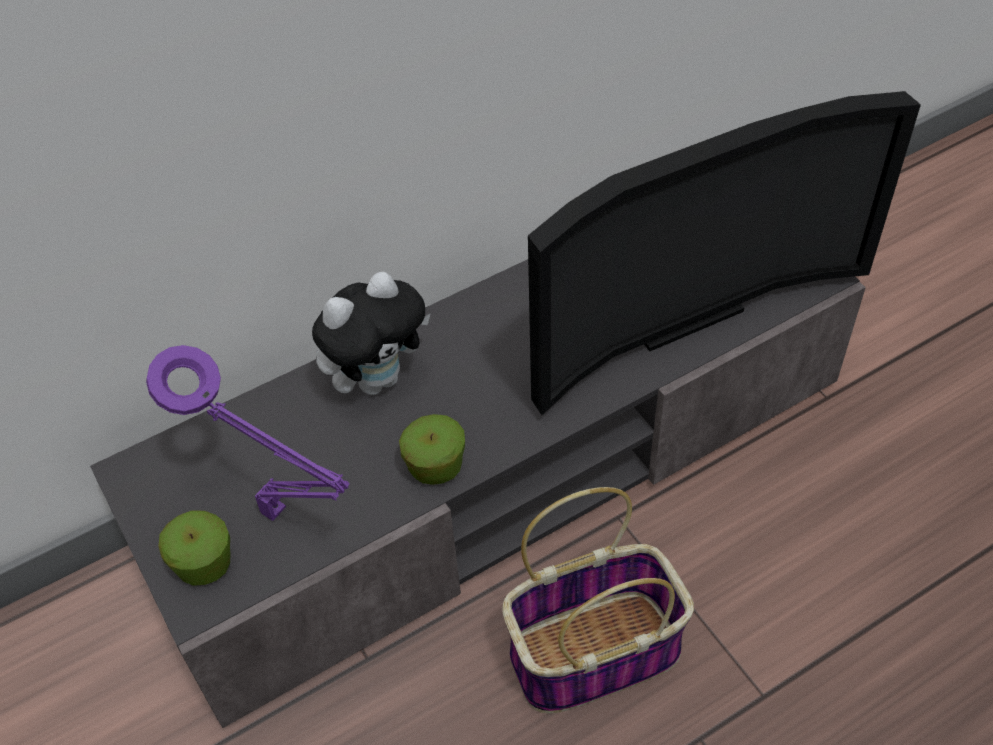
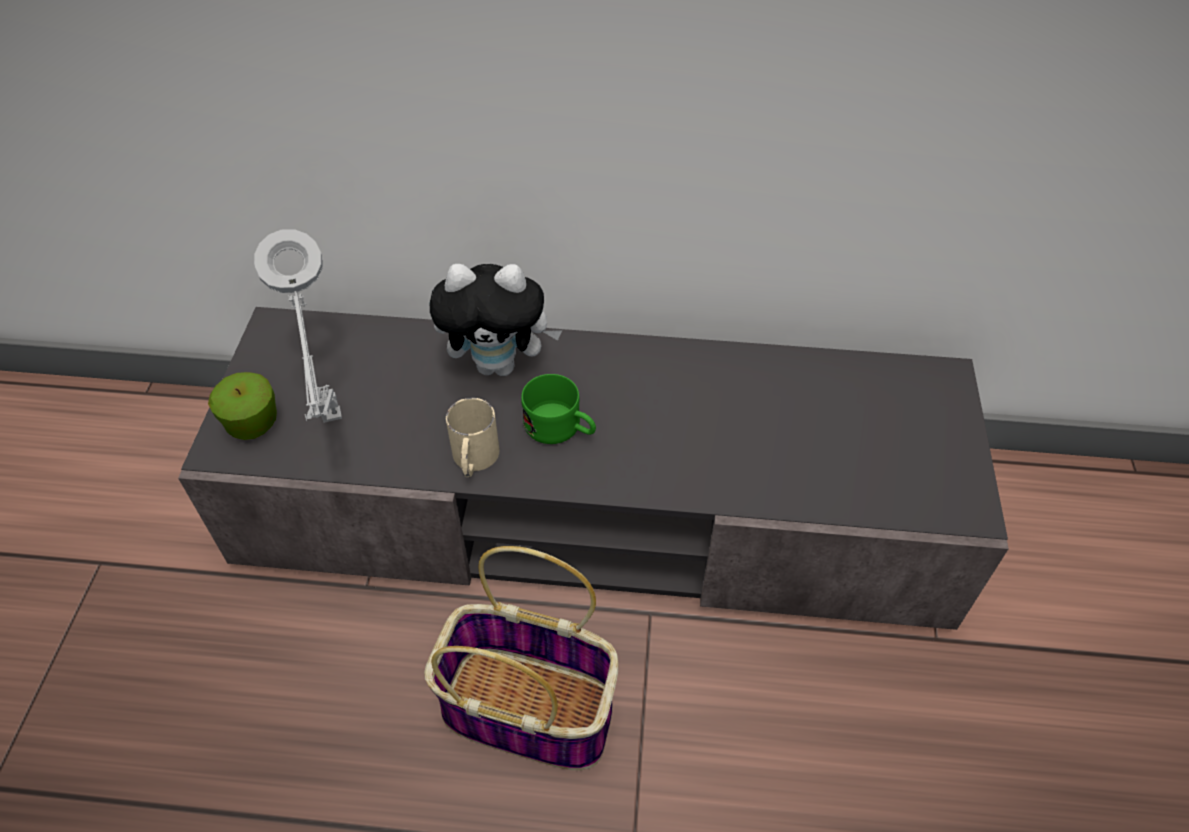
camera: 35 degrees right, 0 degrees up
(279, 515) = (333, 422): purple table lamp -> grey table lamp
(435, 467) = (474, 460): apple -> beige mug
(481, 398) = (561, 428): none -> green mug
(677, 310) = (797, 458): television -> none

